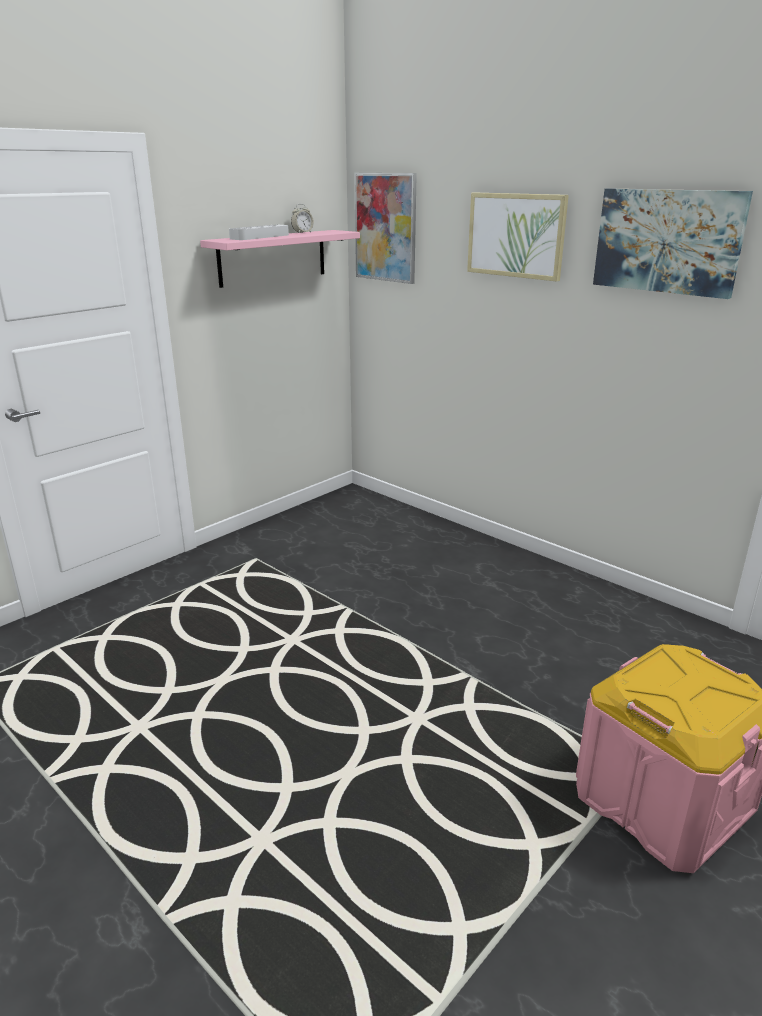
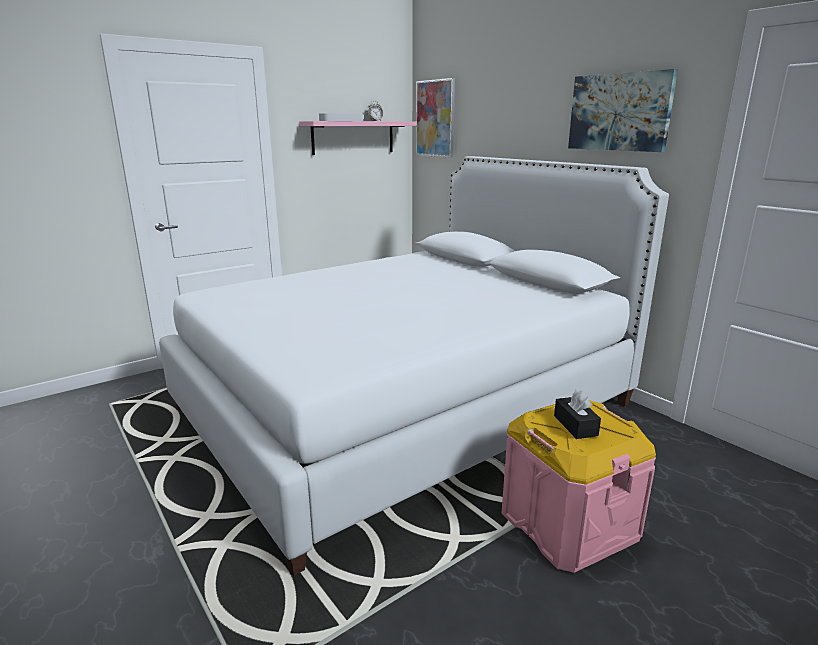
camera: 10 degrees right, 5 degrees down
(398, 645) = (404, 406): none -> white bed
(516, 235) = (518, 117): picture -> none
(683, 690) = (575, 425): none -> black tissue box

